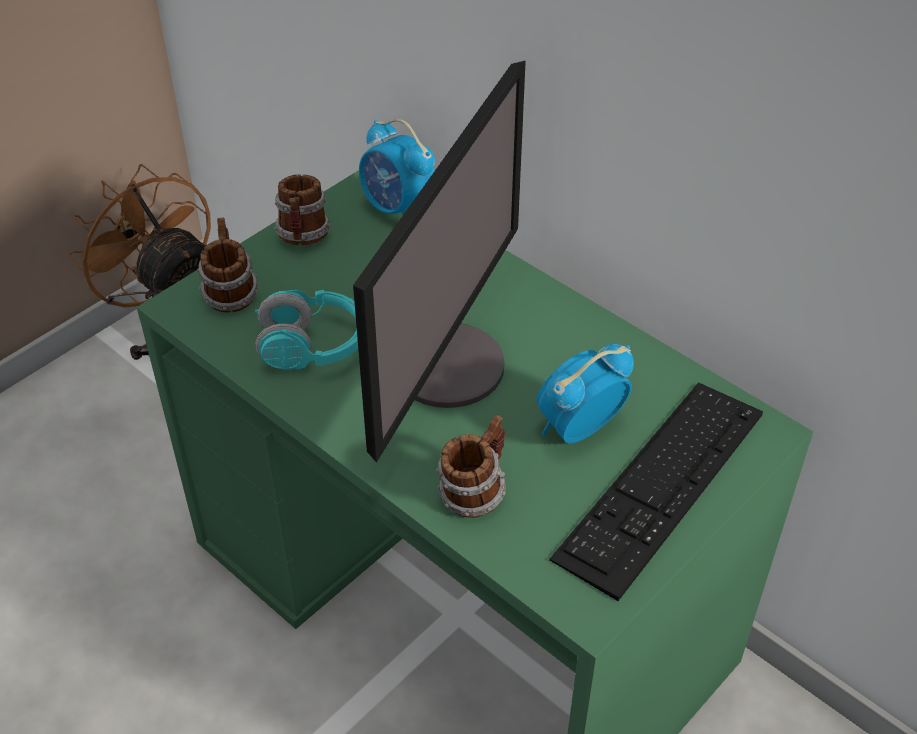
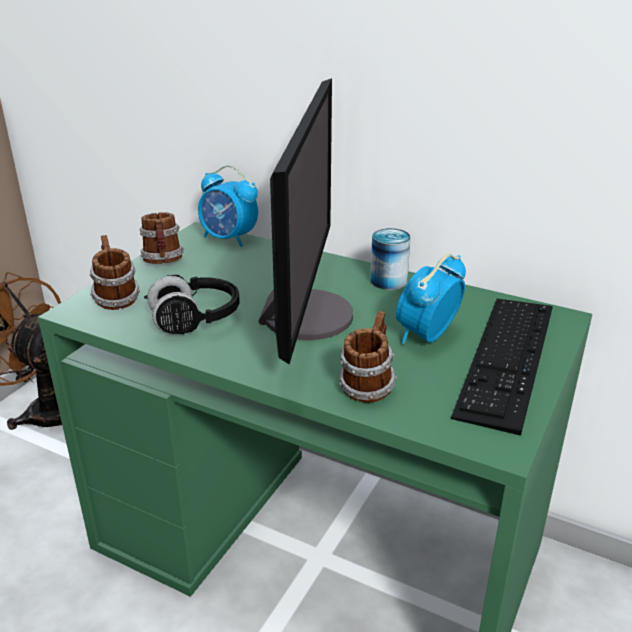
camera: 15 degrees left, 15 degrees down
(312, 347) = (195, 320): turquoise headphones -> black headphones
(573, 323) = (388, 281): none -> can

